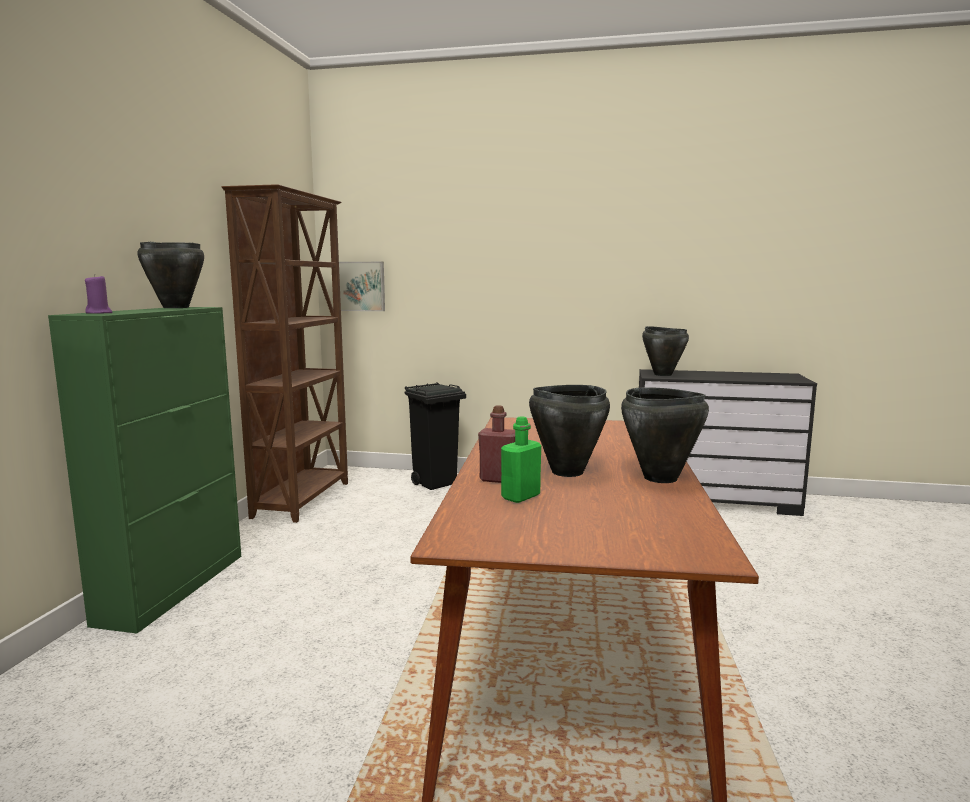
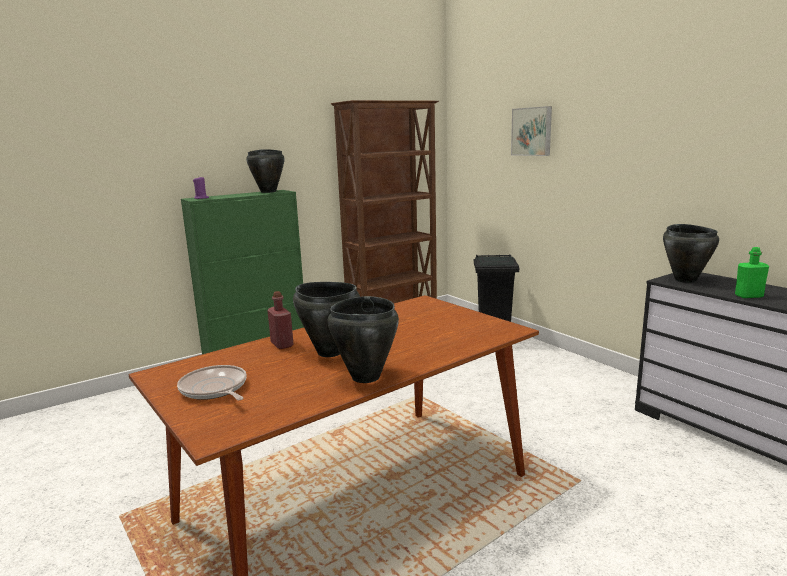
camera: 45 degrees right, 5 degrees up
(361, 286) = (470, 167): picture -> picture (532, 131)
(520, 497) = (257, 360): green bottle -> green bottle (748, 296)
(571, 529) = (214, 389): none -> frying pan

